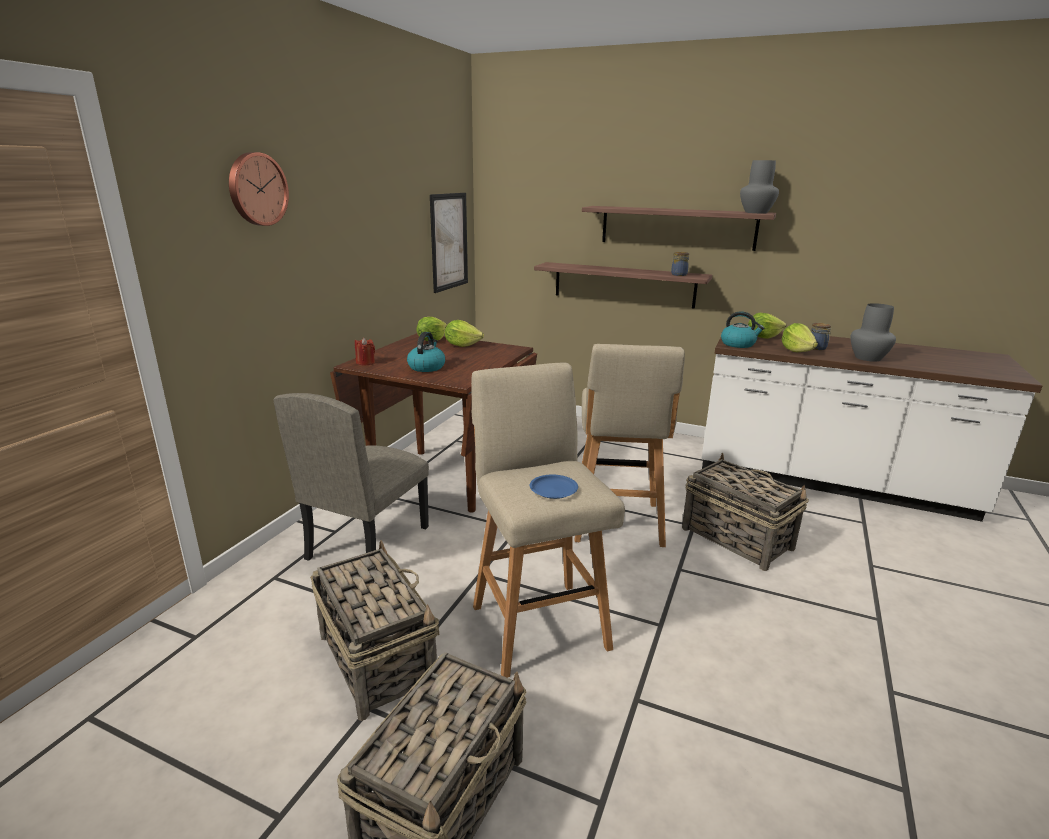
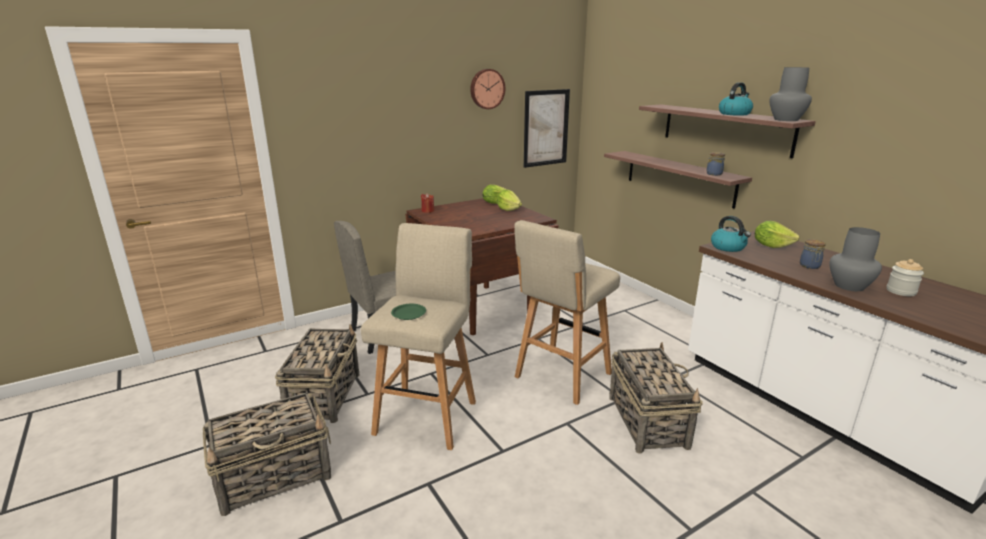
camera: 35 degrees right, 0 degrees up
(256, 189) = (356, 90): wall clock -> wall clock (486, 89)
(426, 367) = (458, 220): kettle -> kettle (734, 114)
(553, 490) = (408, 314): blue plate -> green plate
(796, 351) = (778, 264): lettuce -> none
(899, 355) = (901, 291): none -> jar

